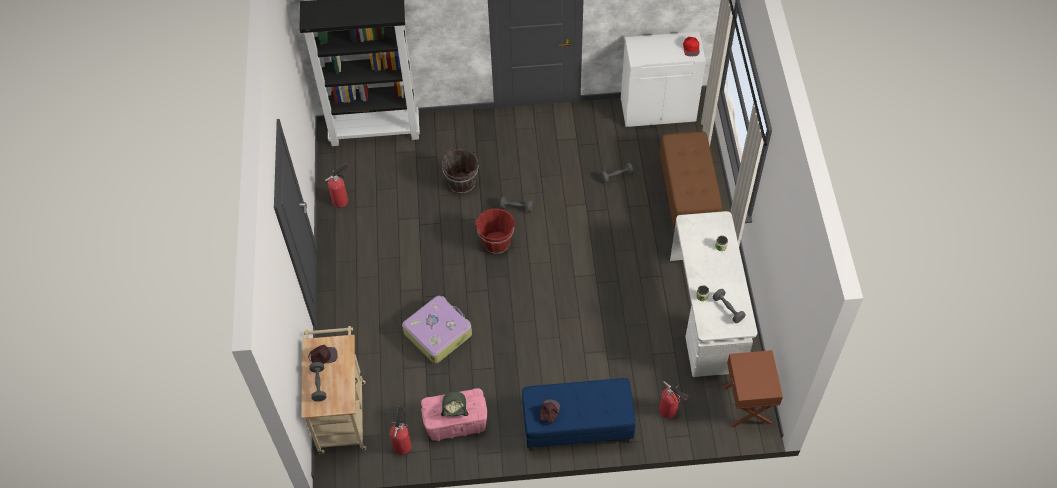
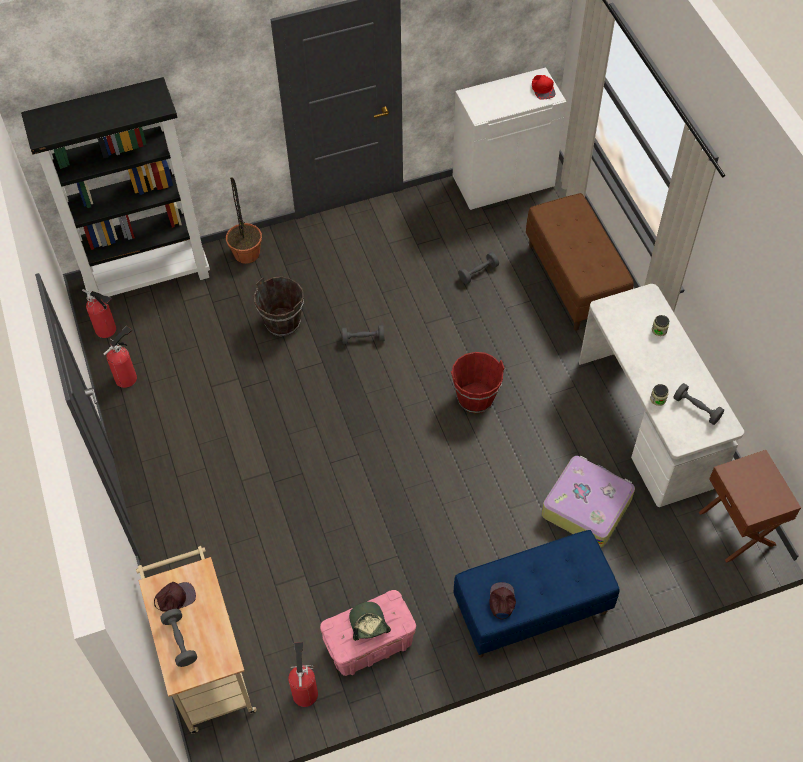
camera: 15 degrees left, 0 degrees up
(438, 333) = (309, 526): suitcase -> suitcase (586, 506)
(450, 127) = (246, 253): none -> potted plant
(496, 243) = (351, 390): red bucket -> red bucket (475, 399)
(669, 411) = (643, 560): fire extinguisher -> fire extinguisher (107, 330)

